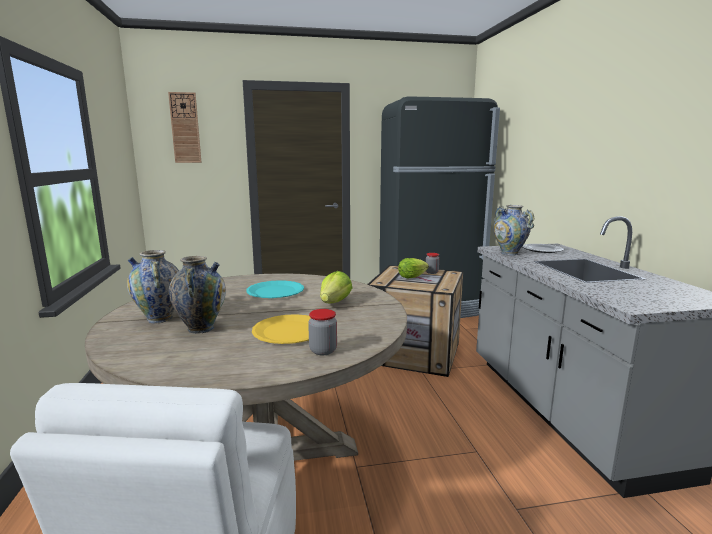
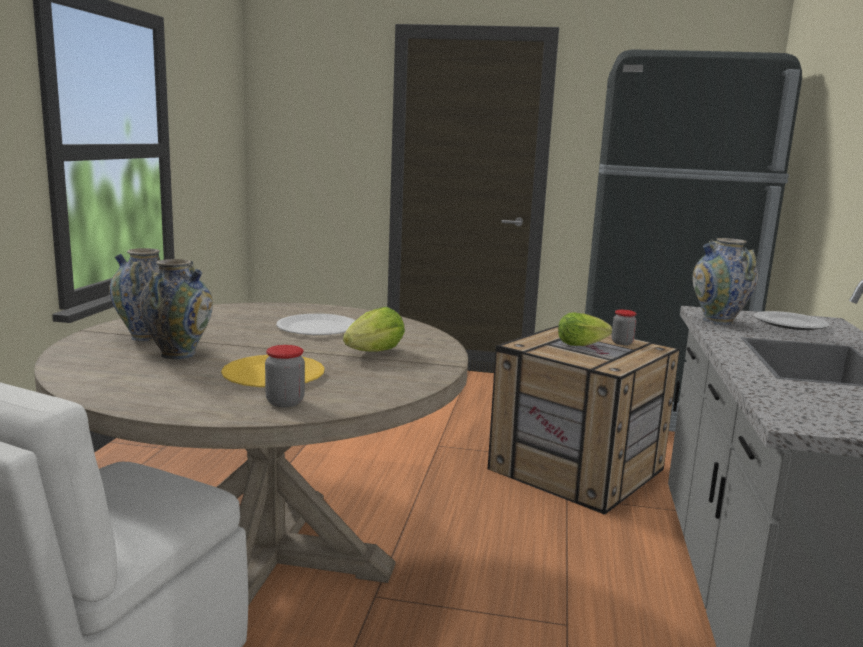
camera: 20 degrees right, 0 degrees up
(185, 128) = (311, 93): wall clock -> none
(275, 291) = (317, 327): turquoise plate -> white plate

